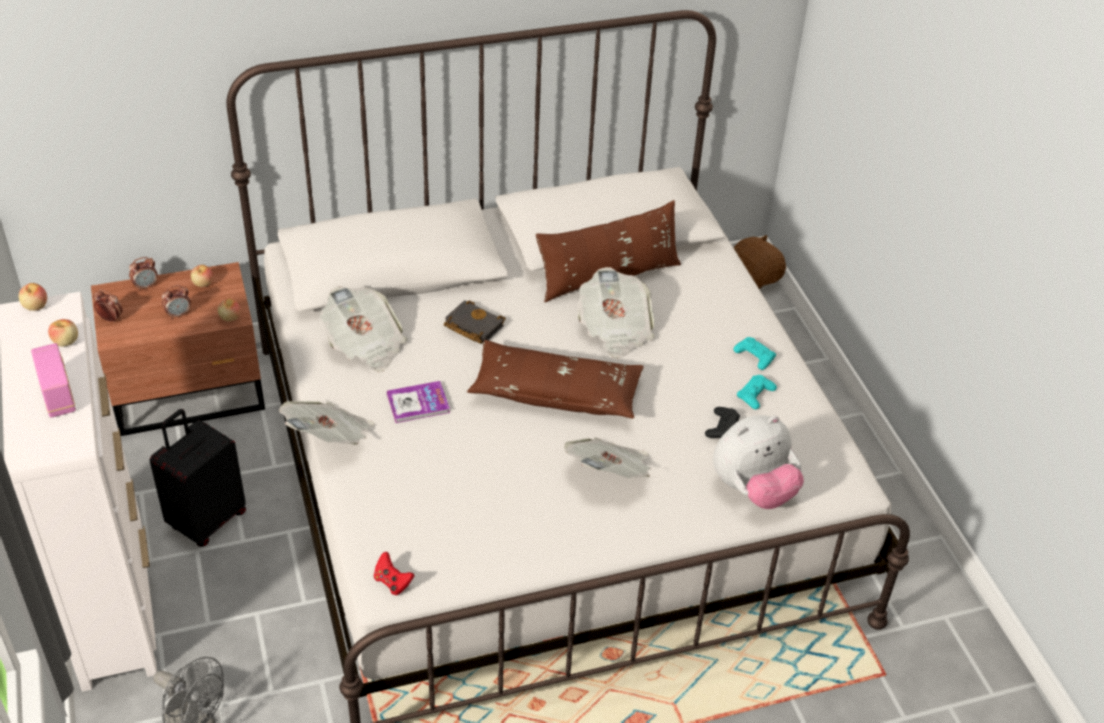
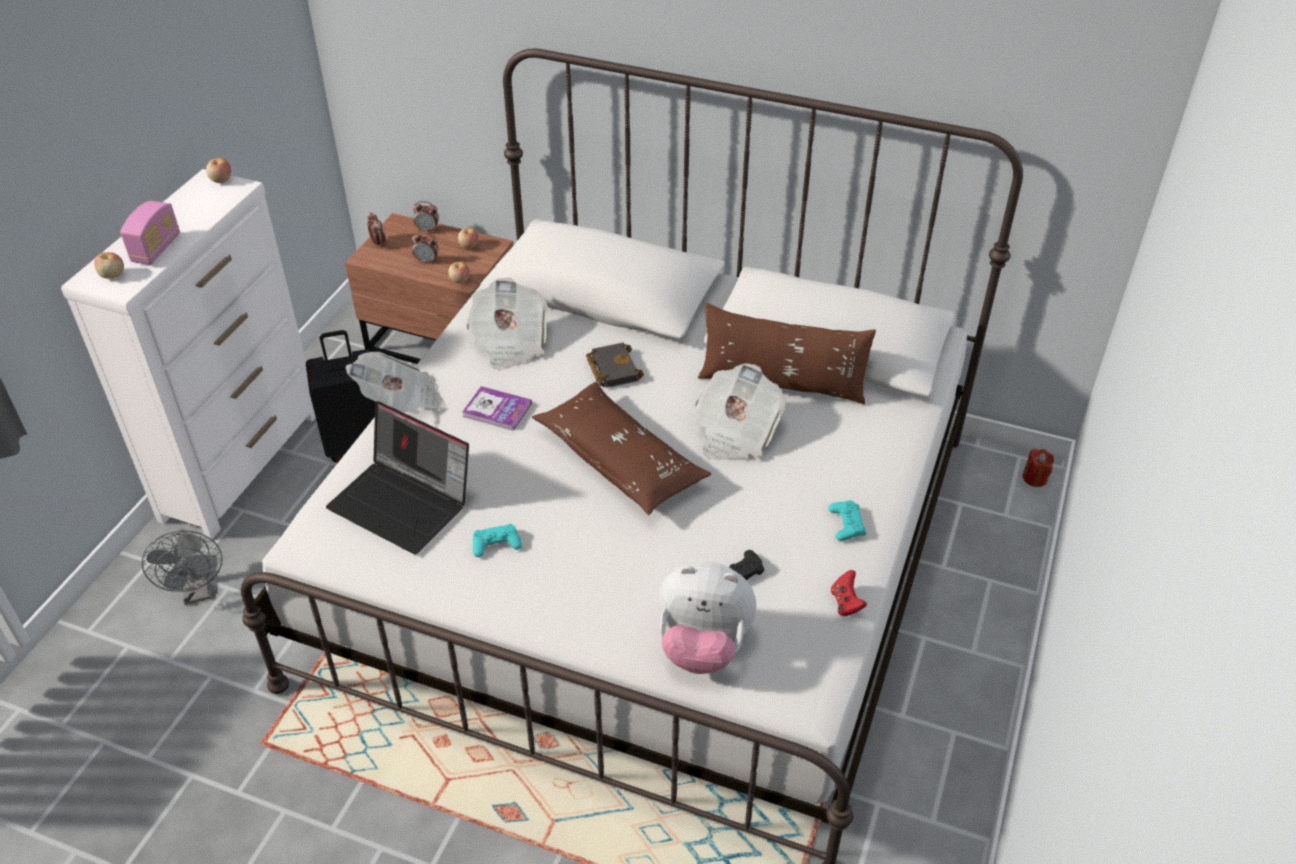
camera: 40 degrees right, 0 degrees up
(66, 342) = (208, 214): apple -> apple (113, 275)
(392, 582) = (316, 542): red game controller -> red game controller (846, 603)
(428, 514) = (404, 503): none -> laptop
(610, 473) = (588, 555): newspaper -> none
(754, 278) = (1035, 478): brown plush toy -> red candle
(755, 395) = (806, 560): turquoise game controller -> turquoise game controller (496, 544)

